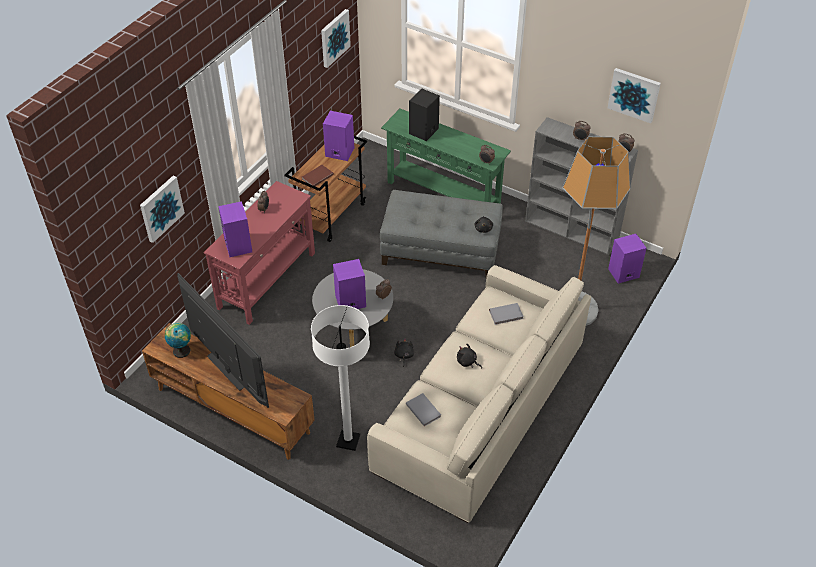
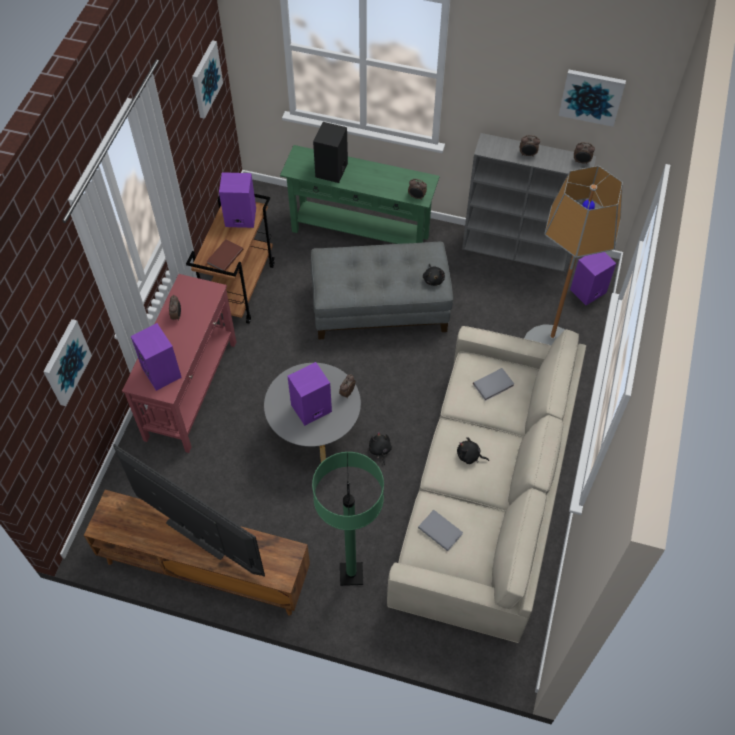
camera: 15 degrees left, 10 degrees up
(181, 350) = (132, 522): globe -> none
(348, 441) = (351, 574): white floor lamp -> green floor lamp

